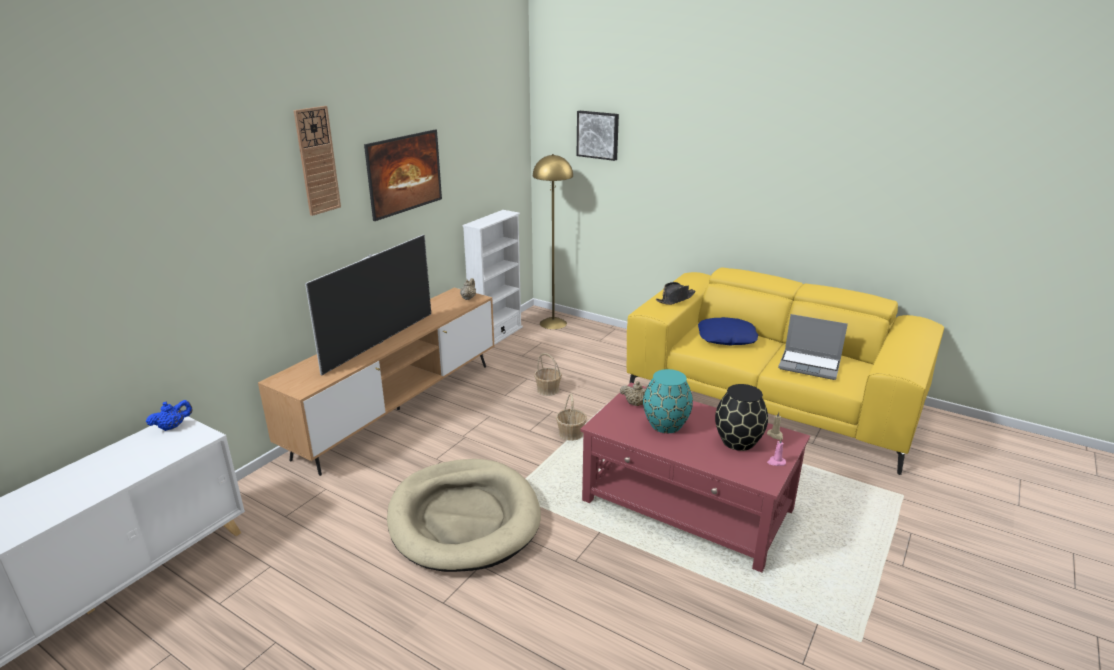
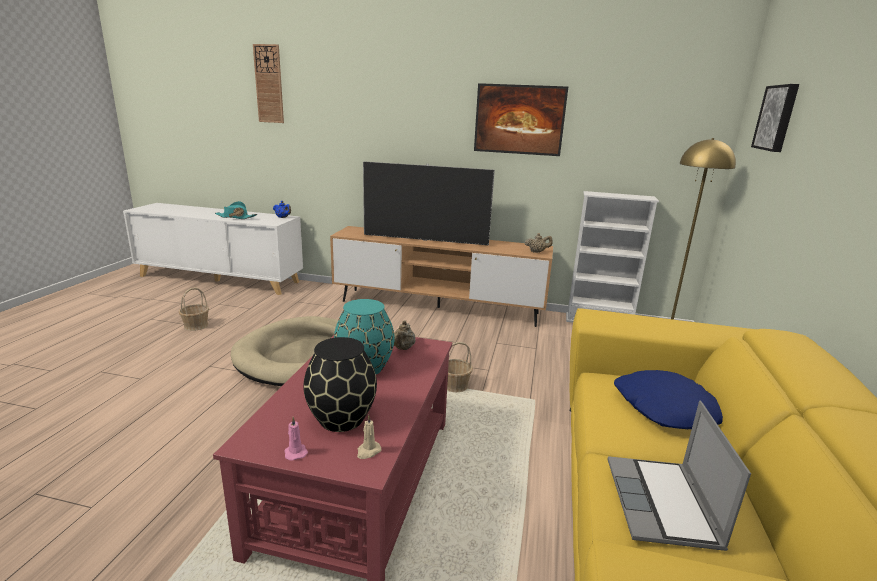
camera: 70 degrees right, 5 degrees down
(116, 473) = (236, 217): none -> turquoise hat
(317, 161) = (430, 87): wall clock -> wall clock (269, 84)
(548, 390) = (525, 361): basket -> basket (196, 326)
(675, 299) = (655, 325): black hat -> none

